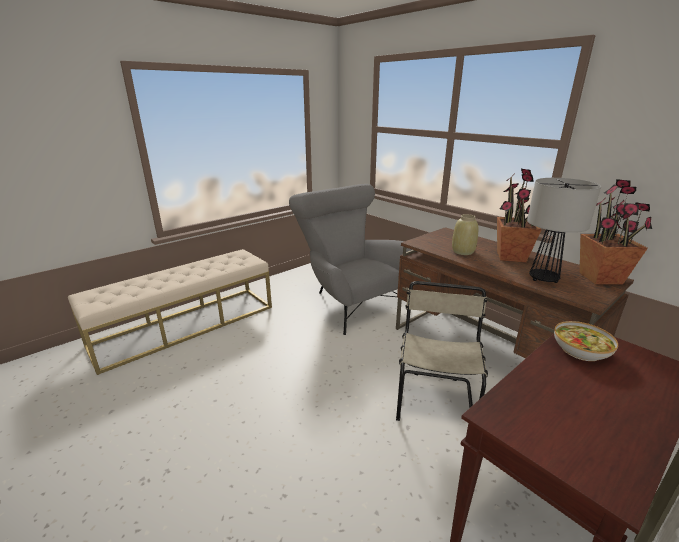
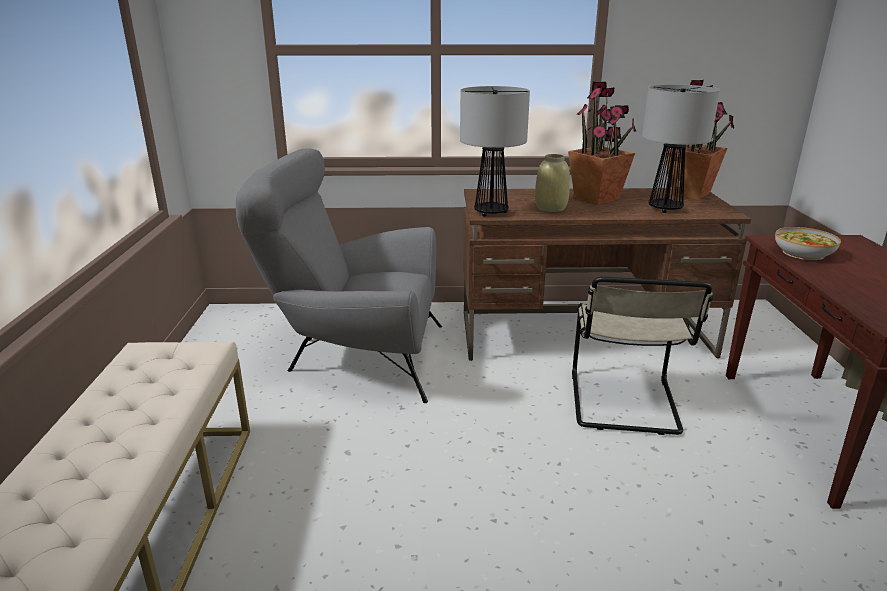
camera: 50 degrees left, 0 degrees up
(421, 242) = (490, 212): none -> table lamp
(435, 398) = (624, 405): beige chair -> beige chair turned 135 degrees counterclockwise

